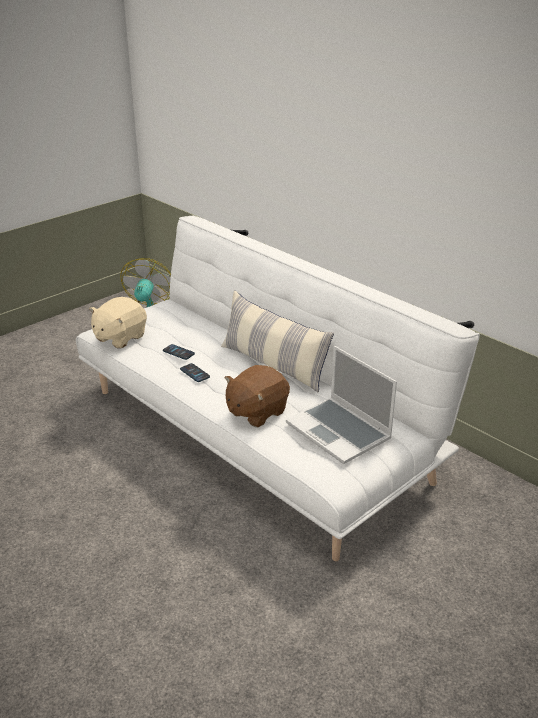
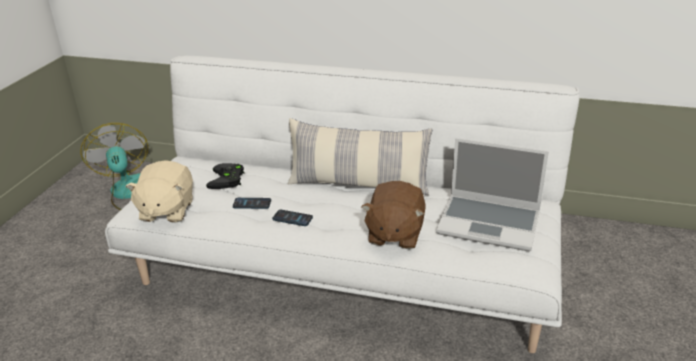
camera: 30 degrees left, 0 degrees up
(181, 328) = (227, 179): none -> black game controller

